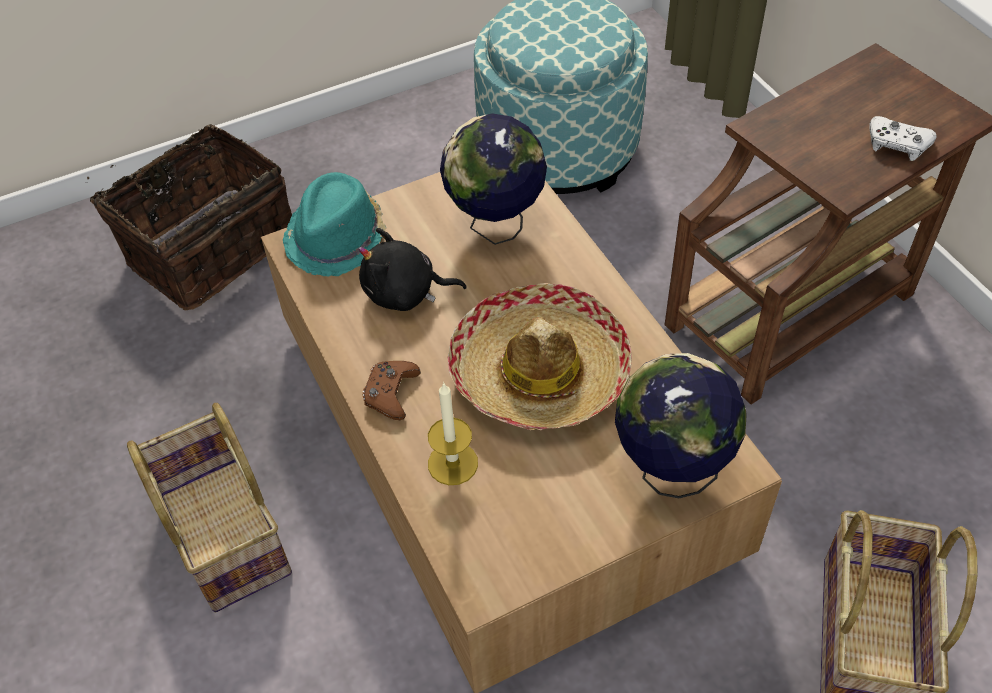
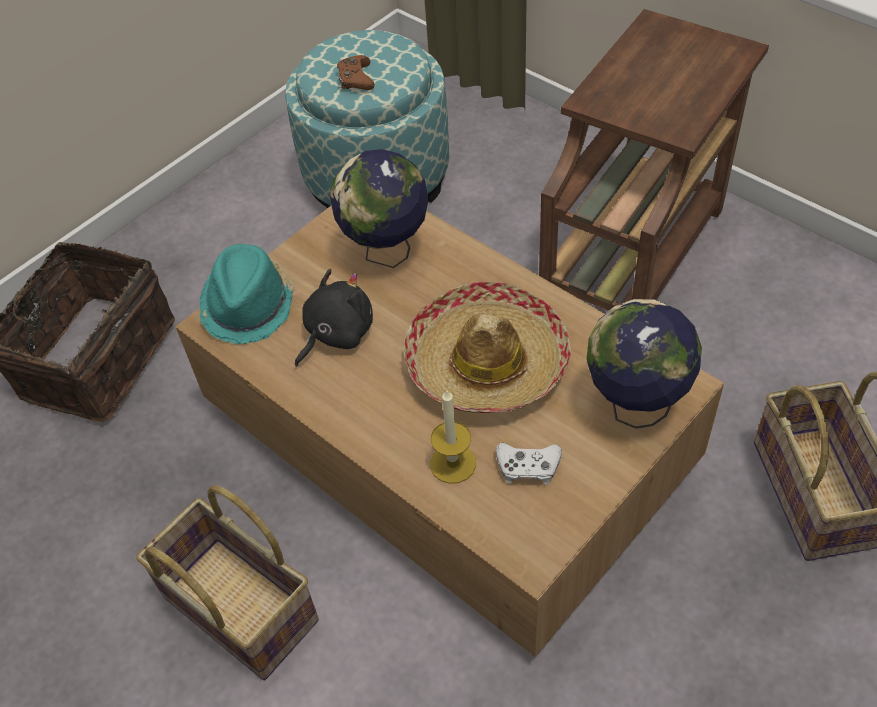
camera: 20 degrees left, 0 degrees up
(391, 393) = (368, 423): brown game controller -> brown game controller (356, 79)
(405, 293) = (336, 333): black plush toy -> black plush toy turned 150 degrees clockwise
(897, 144) = (703, 85): white game controller -> white game controller (528, 467)

